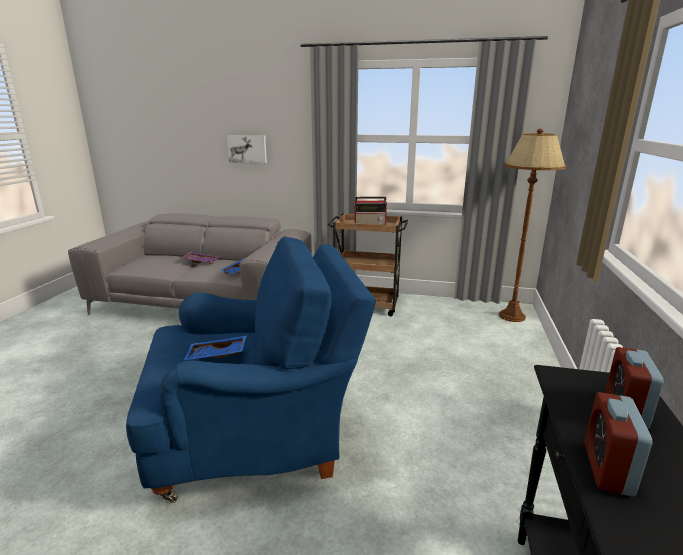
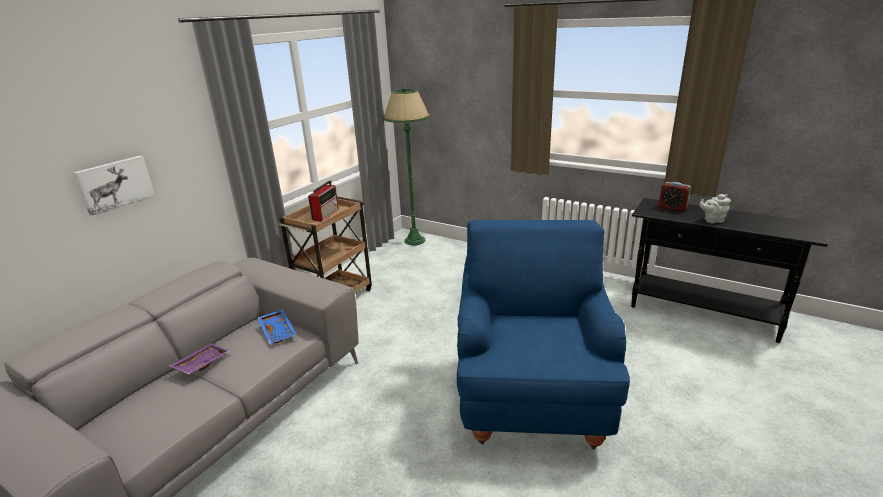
camera: 70 degrees left, 5 degrees up
(216, 356) = (545, 331): blue tray -> none
(512, 316) = (415, 240): brown floor lamp -> green floor lamp
(607, 469) = (712, 220): alarm clock -> grey teapot

